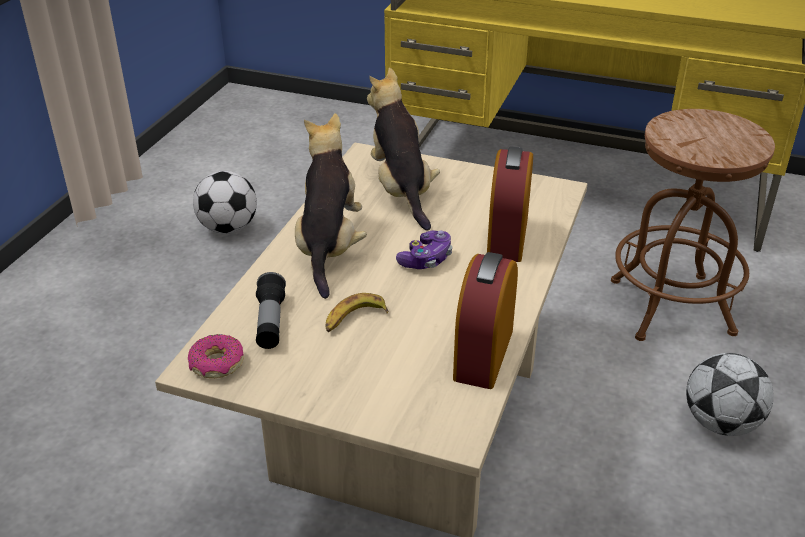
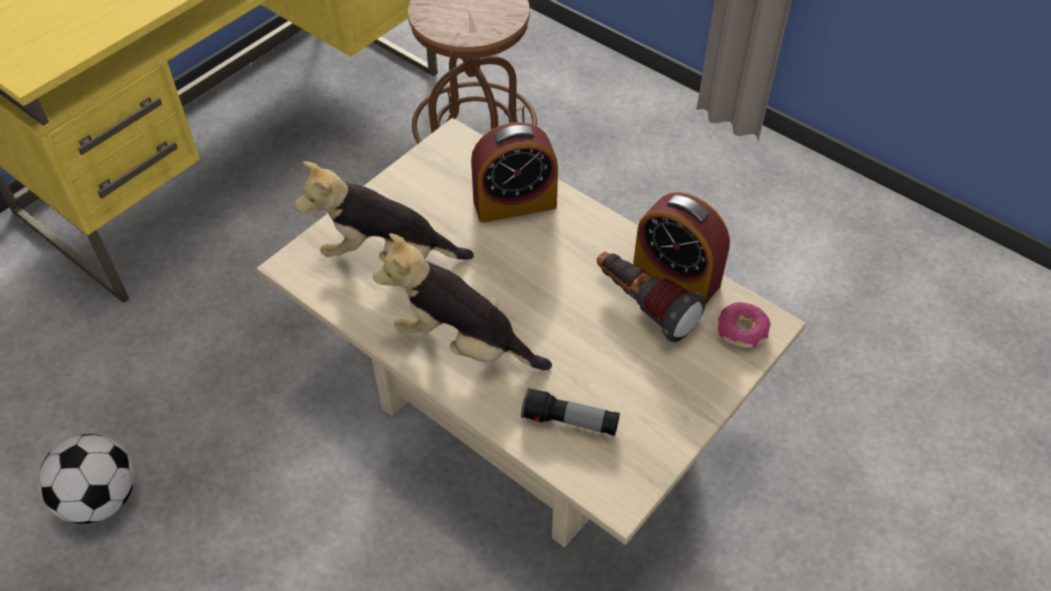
camera: 70 degrees left, 15 degrees up
(216, 364) = (619, 480): donut -> donut (742, 331)
(354, 319) = (592, 353): banana -> none
(426, 259) = (521, 272): game controller -> none
(429, 339) = (643, 306): none -> flashlight
(507, 238) = (514, 203): alarm clock -> alarm clock turned 45 degrees counterclockwise
(720, 423) = (625, 197): football -> none

